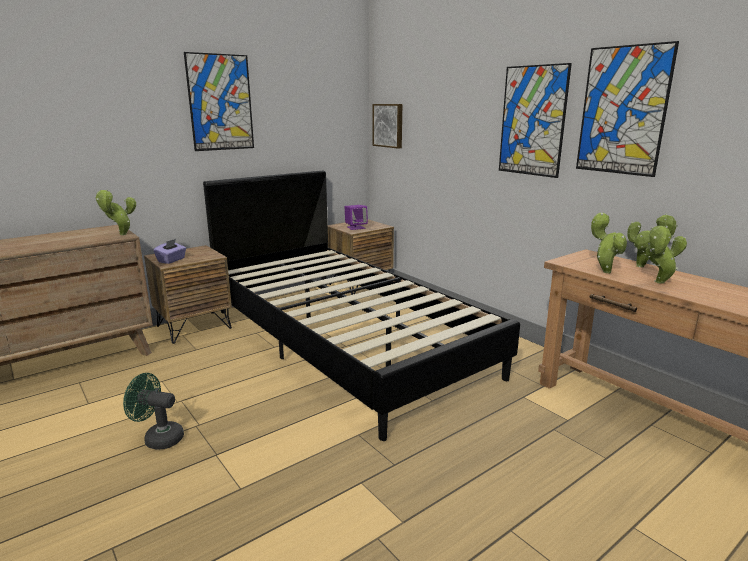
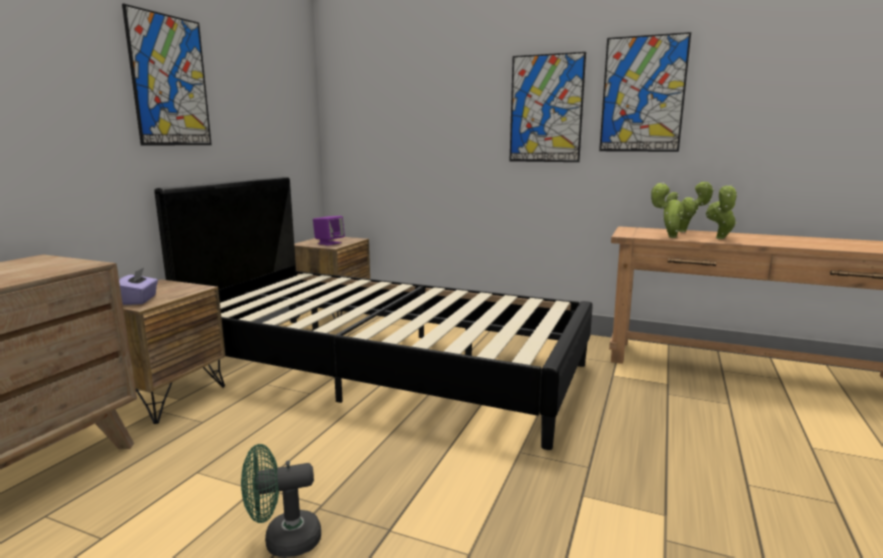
camera: 30 degrees left, 5 degrees down
(121, 235) = (78, 264): potted plant -> none
(388, 125) = (352, 124): picture -> none

